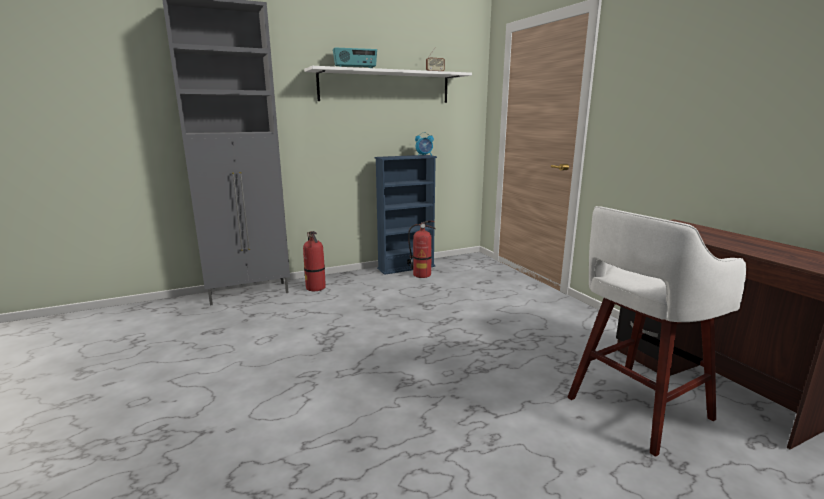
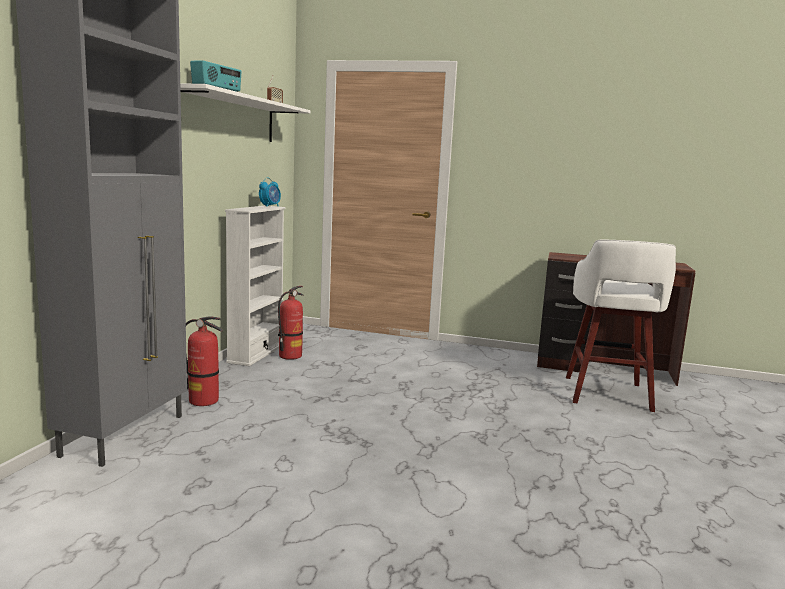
camera: 50 degrees left, 5 degrees down
(406, 267) = (256, 353): blue bookcase -> white bookcase

